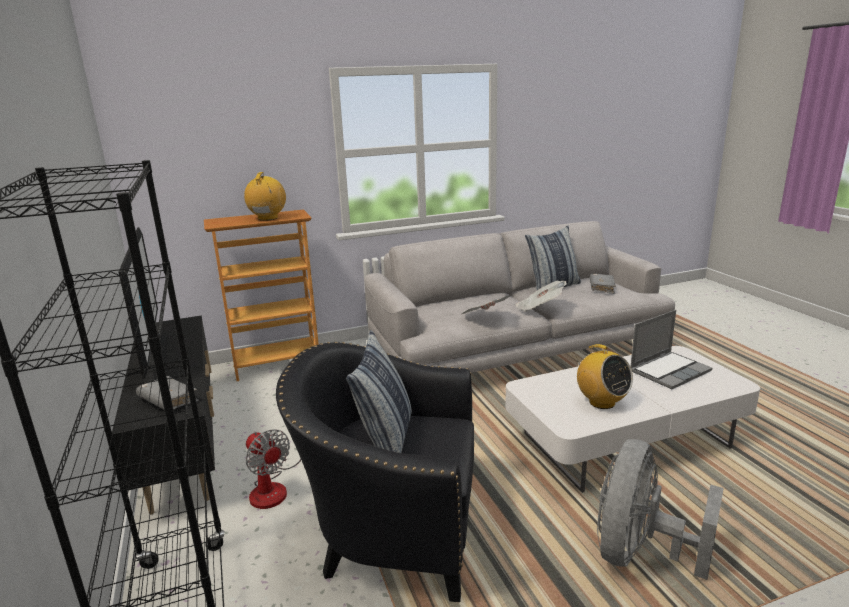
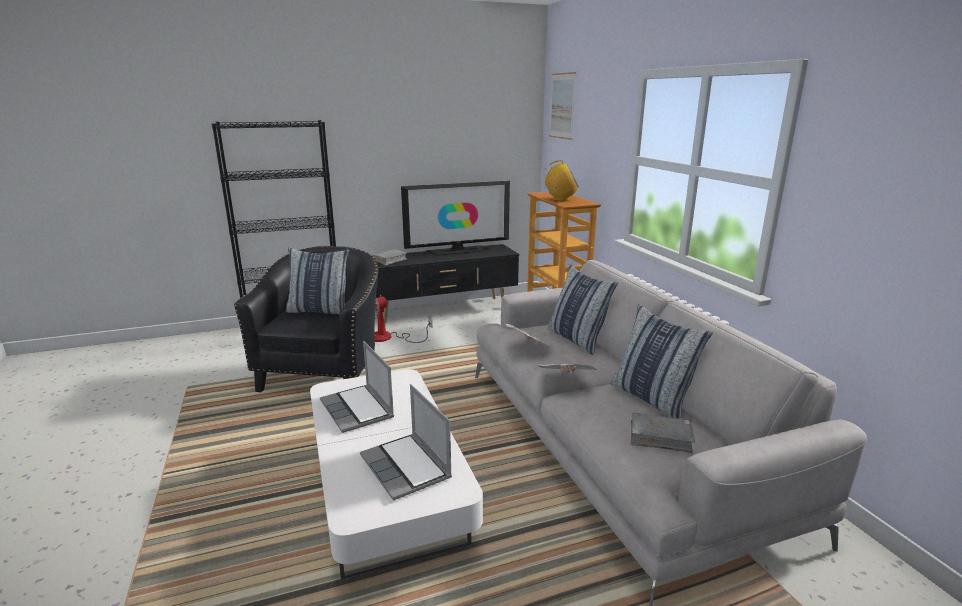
camera: 90 degrees right, 0 degrees up
(163, 113) = (562, 106): none -> picture
(459, 302) = (577, 339): none -> pillow
(601, 402) = (358, 410): radio -> laptop
(640, 552) = (242, 466): grey fan -> none

